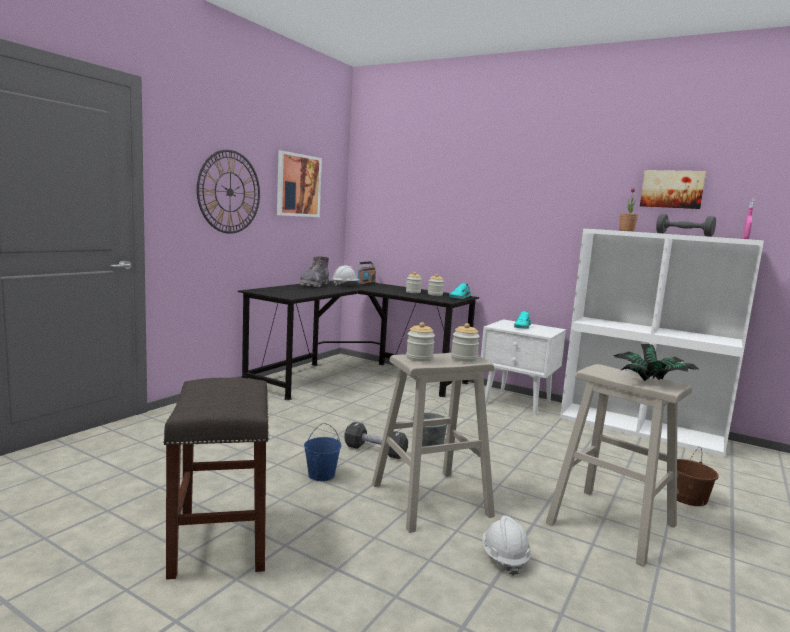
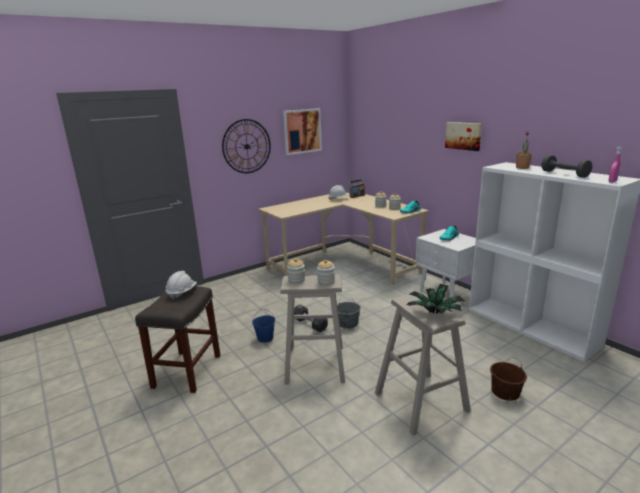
camera: 25 degrees right, 10 degrees up
(314, 285) = (316, 200): grey boot -> none
(355, 377) = (344, 263): black desk -> beige desk
(504, 558) = (326, 411): white hard hat -> white hard hat (181, 293)
(672, 189) = (569, 129): picture -> picture (463, 136)

